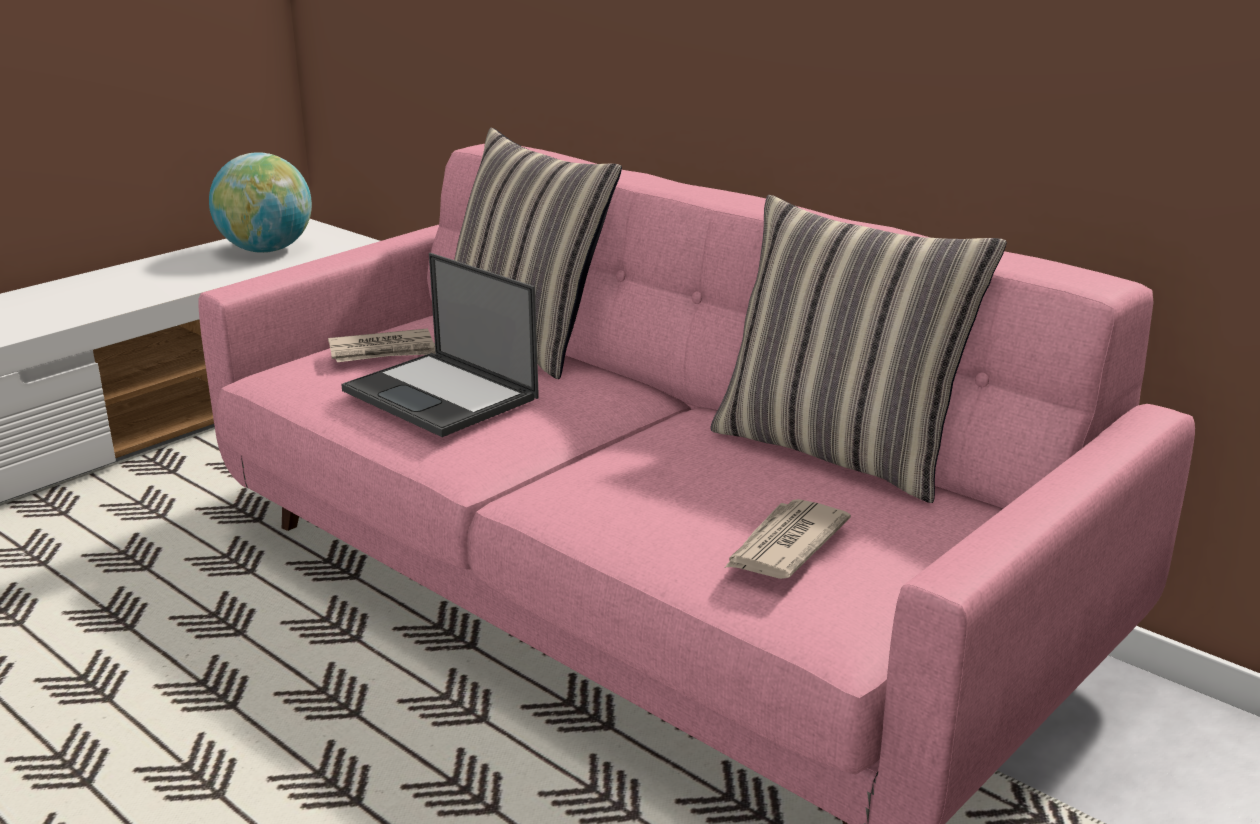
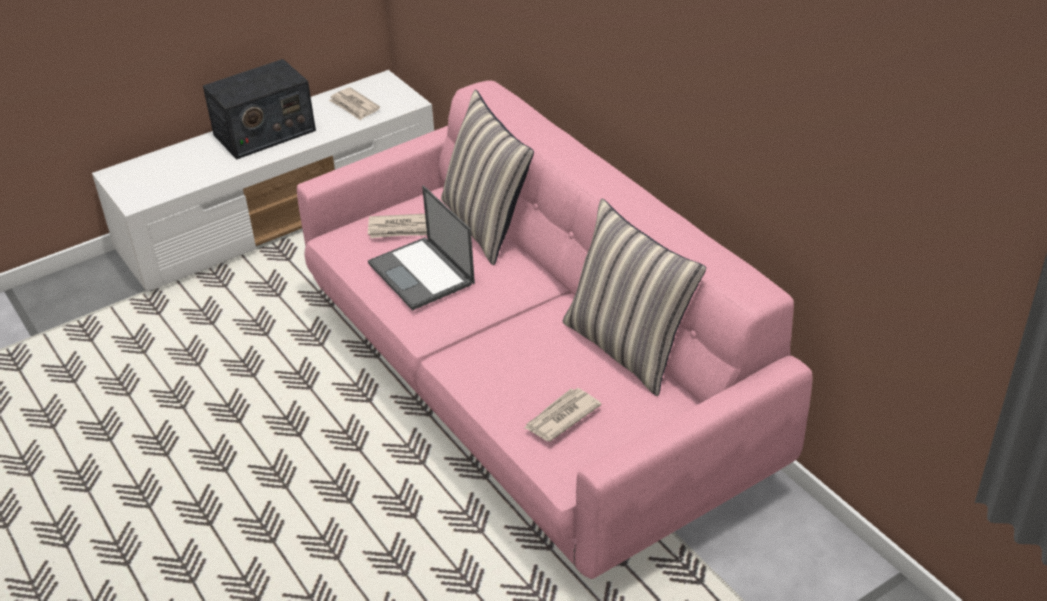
camera: 15 degrees right, 15 degrees up
(124, 281) = (264, 133): none -> radio
(266, 250) = (354, 106): globe -> newspaper

